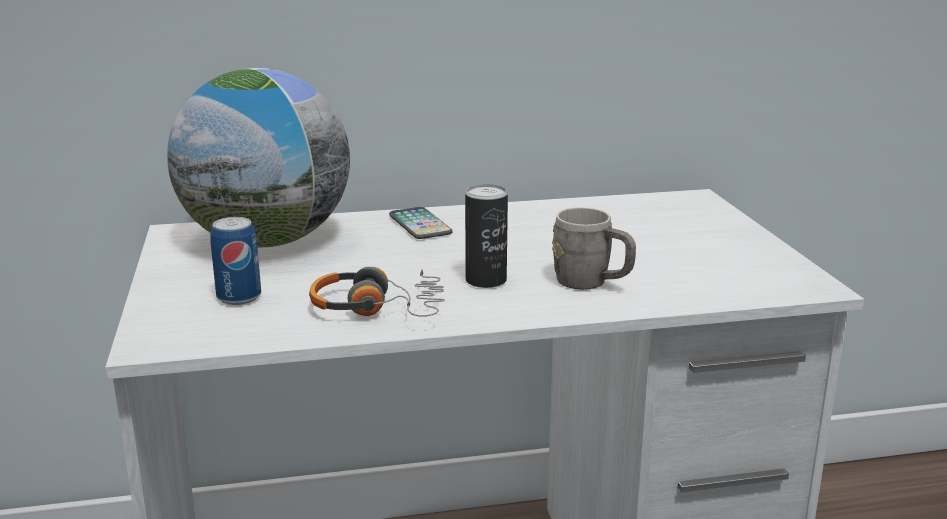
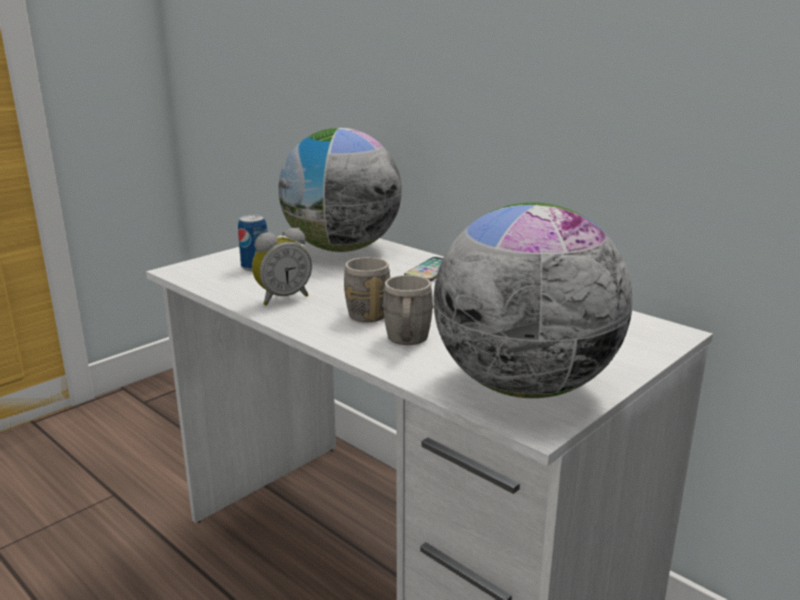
camera: 55 degrees right, 0 degrees up
(378, 307) = (282, 298): headphones -> alarm clock
(486, 280) = (364, 311): can -> grey mug
(740, 270) = (524, 386): none -> globe

